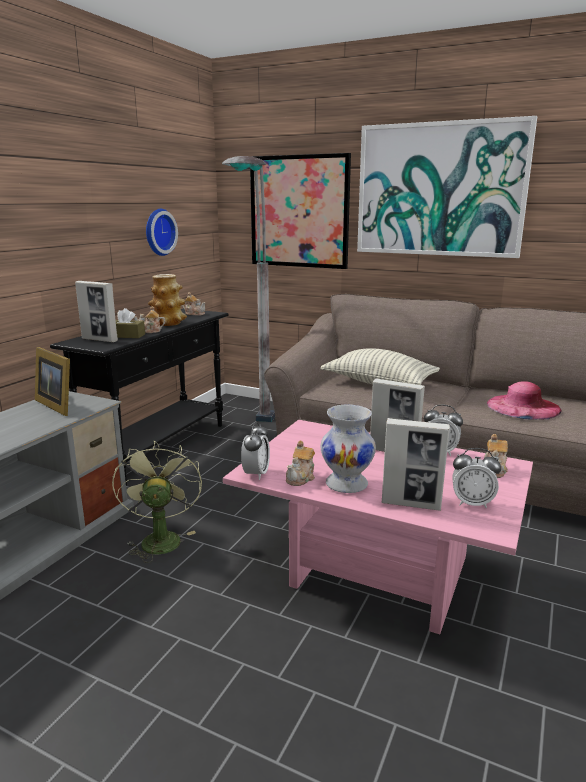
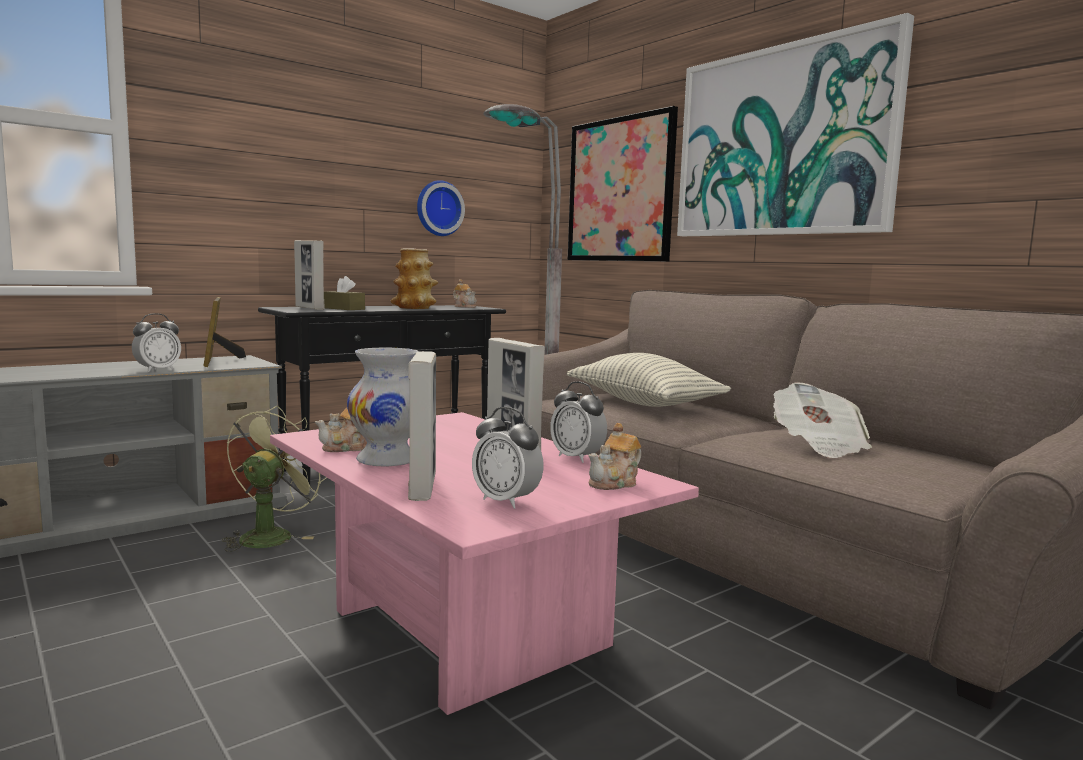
camera: 25 degrees right, 10 degrees down
(149, 331) = (376, 309): teapot -> none
(256, 474) = (309, 437): alarm clock -> alarm clock (157, 370)
(411, 504) = (422, 487): picture frame -> picture frame turned 135 degrees counterclockwise
(523, 406) = (818, 445): pink hat -> newspaper

